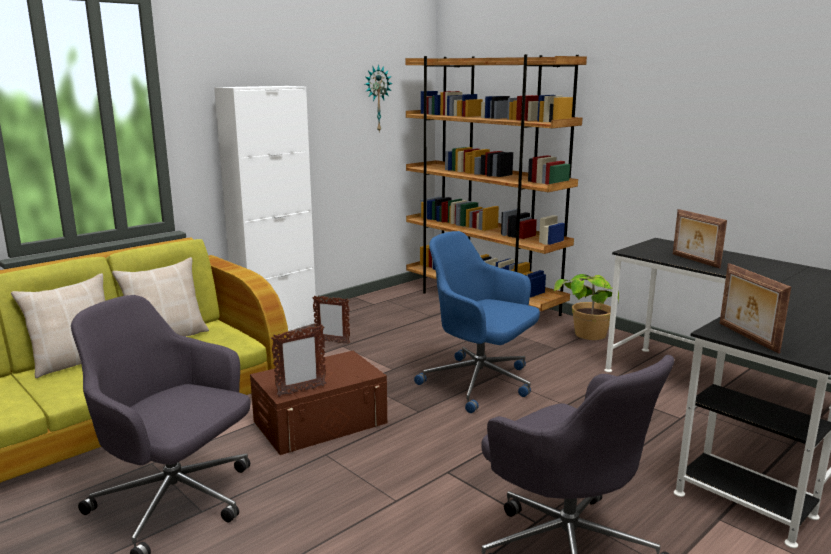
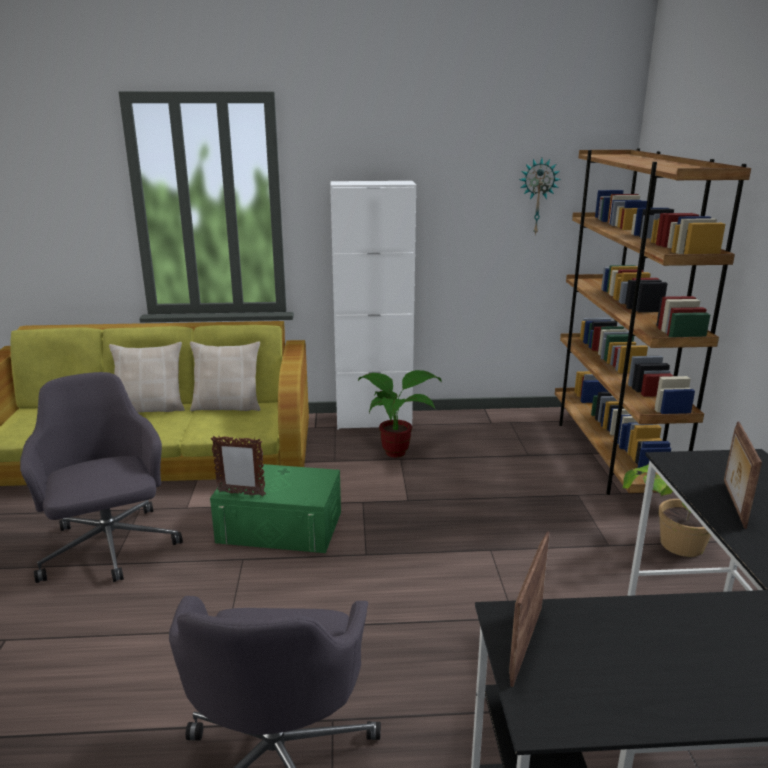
camera: 40 degrees right, 5 degrees up
(320, 422) = (280, 527): brown storage box -> green storage box
(332, 341) = (398, 451): picture frame -> potted plant
(480, 383) = (463, 551): blue office chair -> none

